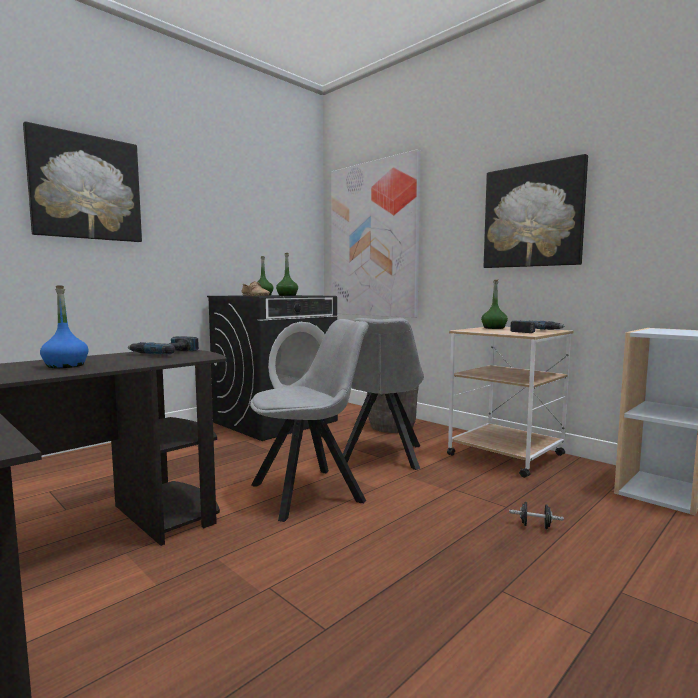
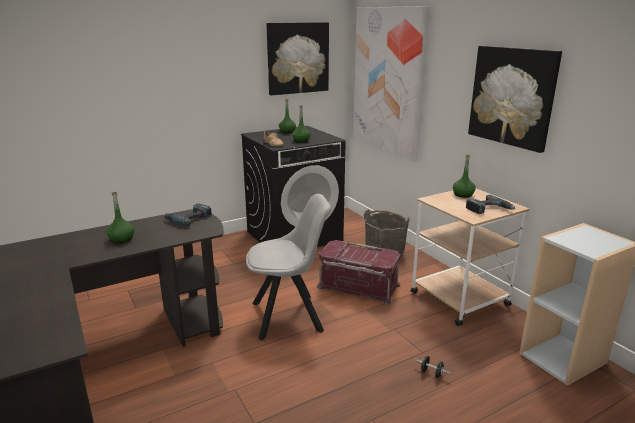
camera: 15 degrees right, 15 degrees up
(65, 366) = (121, 239): blue bottle -> green bottle
(86, 187) = (142, 60): picture -> picture (297, 58)
(381, 456) = (358, 286): grey chair -> red storage box

